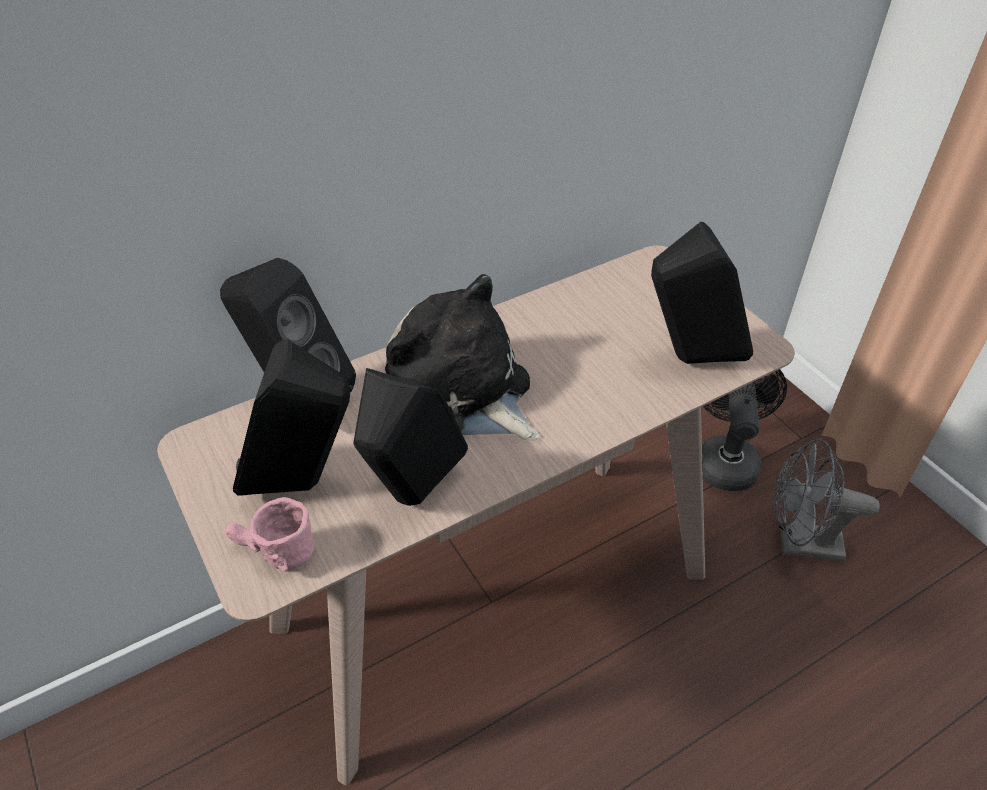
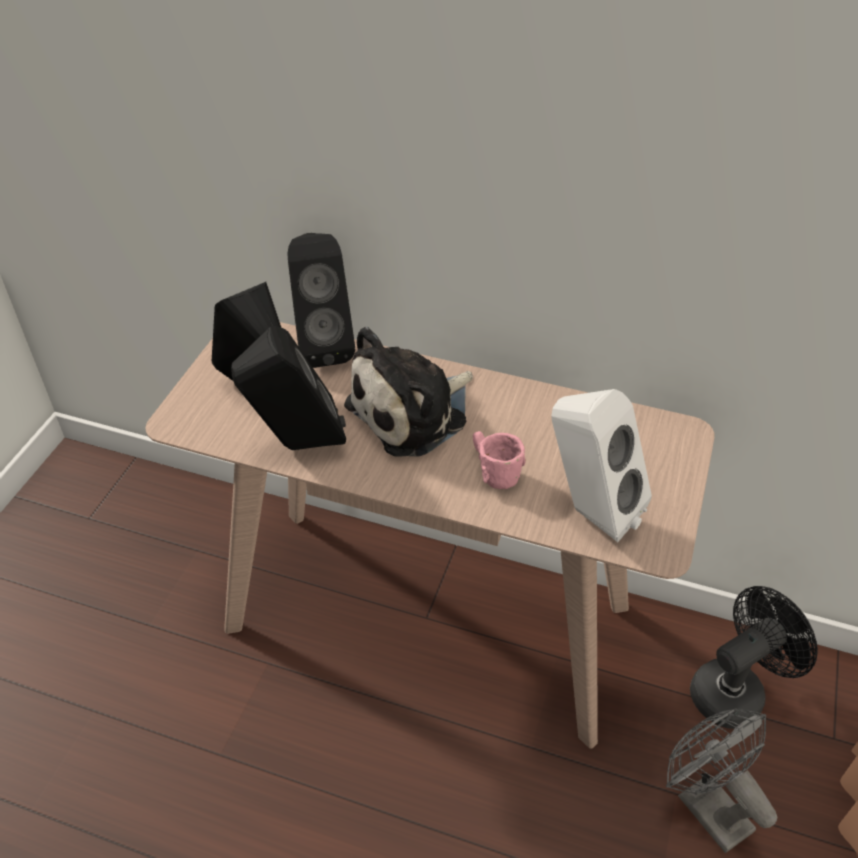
camera: 50 degrees right, 0 degrees up
(273, 554) = (199, 415): pink mug -> pink mug (490, 470)
(463, 392) = (413, 412): plush toy -> plush toy turned 135 degrees counterclockwise
(688, 360) = (588, 512): black speaker -> white speaker

